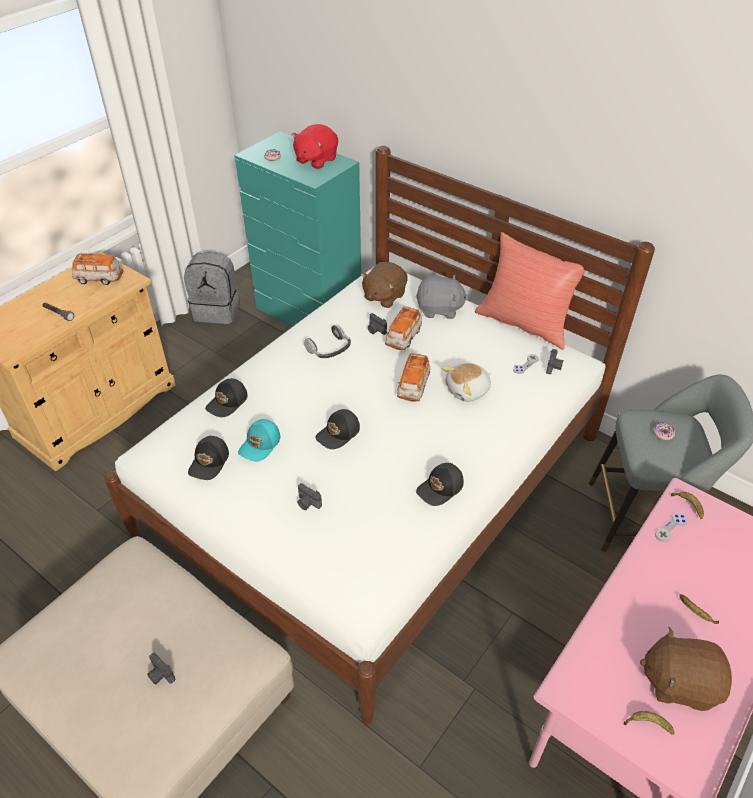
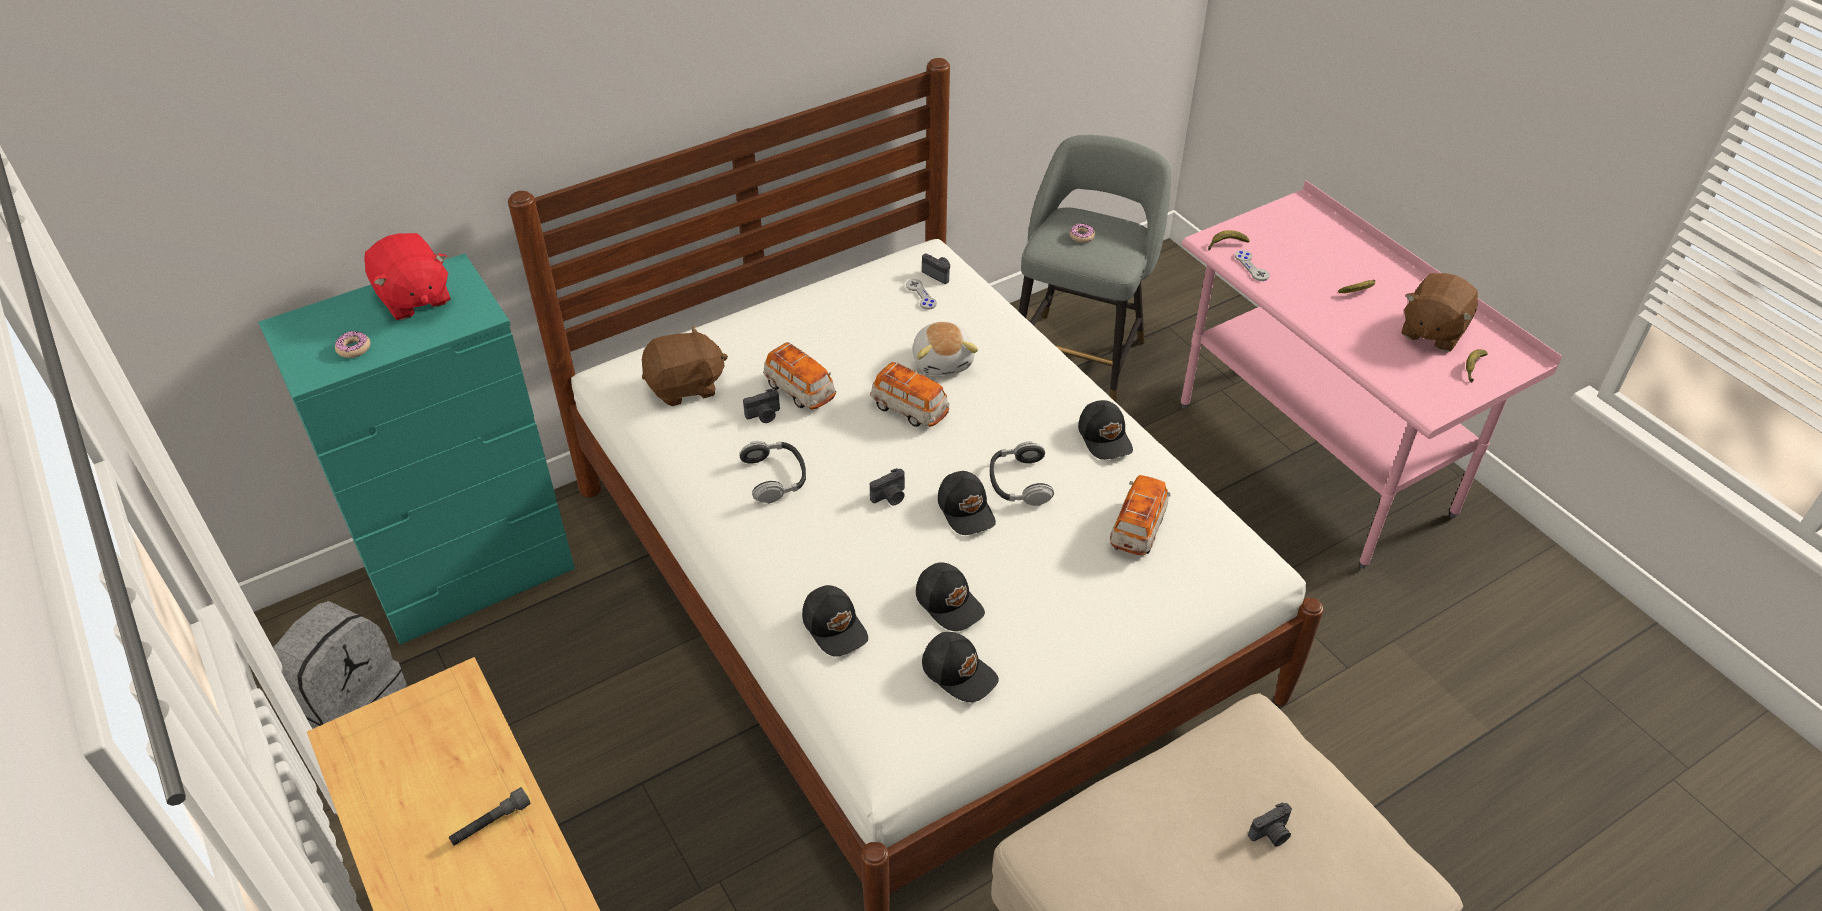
camera: 70 degrees left, 0 degrees up
(99, 278) = (412, 740): toy car -> toy car (1138, 529)
(260, 445) = (949, 602): turquoise cap -> black cap
(307, 503) = (1083, 574): camera -> camera (890, 497)
(374, 453) = (1019, 482): none -> headphones
(384, 296) = (686, 387): brown plush toy -> brown plush toy turned 75 degrees counterclockwise
(439, 309) = (756, 339): grey plush toy -> none
(524, 323) = (834, 271): red pillow -> none

